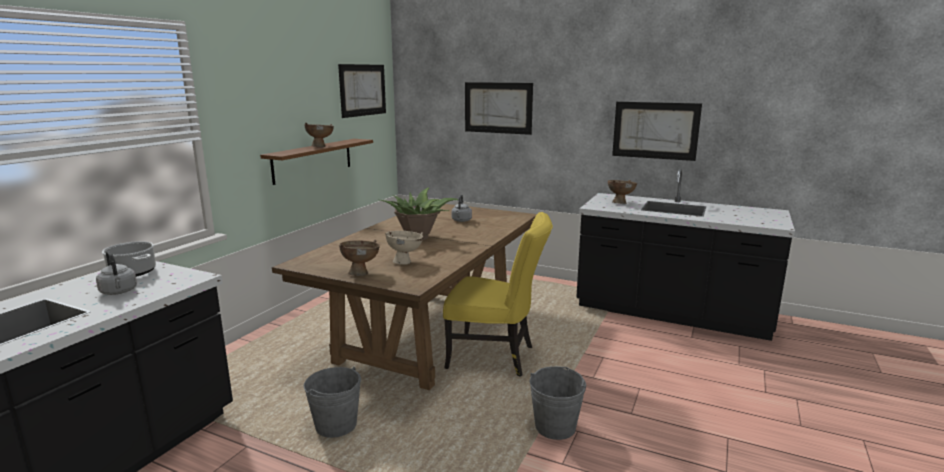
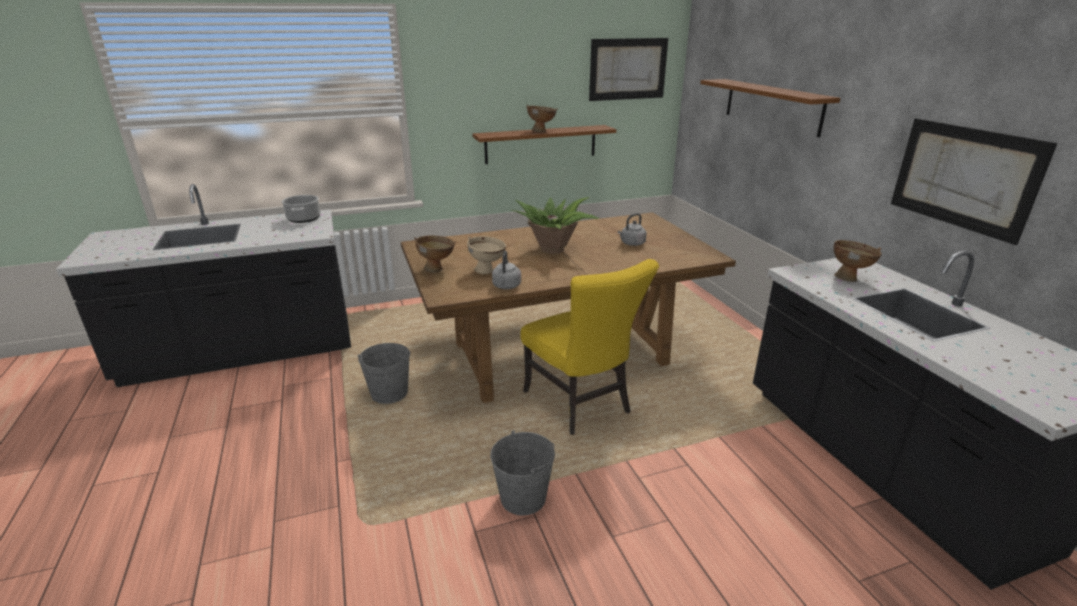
camera: 45 degrees right, 10 degrees up
(119, 292) = (270, 232): grey kettle -> grey kettle (506, 286)
(498, 108) = (772, 106): picture -> brown shelf

